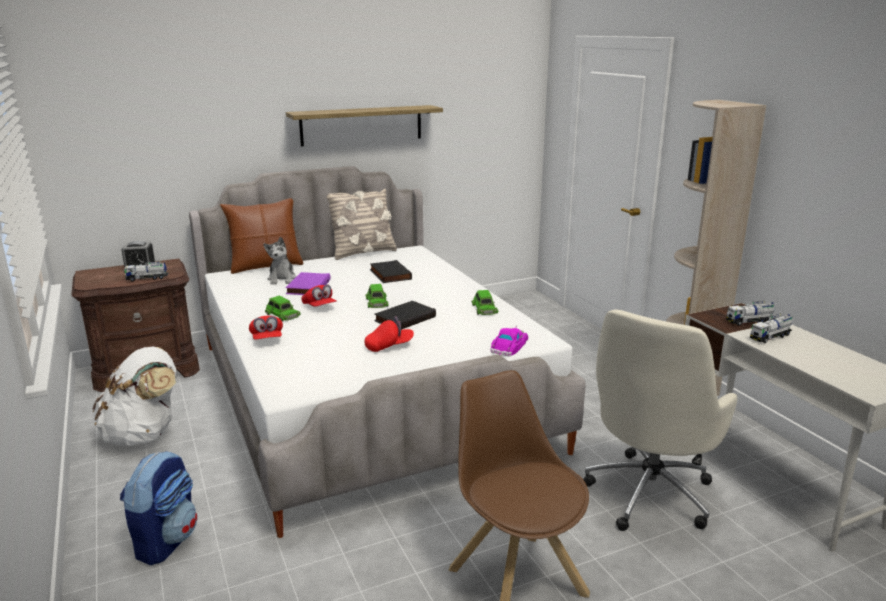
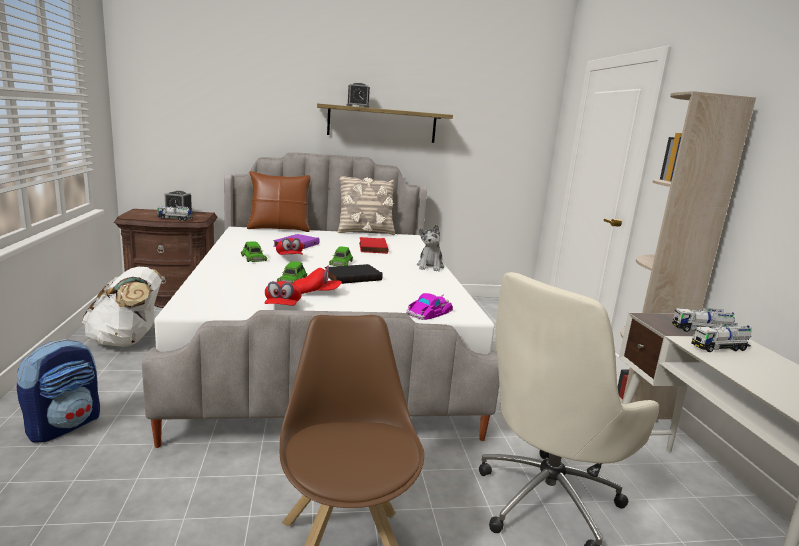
camera: 15 degrees right, 5 degrees down
(267, 339) = (221, 271): red cap -> red cap (282, 307)
(282, 279) = (281, 237): plush toy -> plush toy (430, 266)
(336, 111) = (358, 106): none -> alarm clock
(389, 274) = (372, 248): black book -> red book
(484, 309) = (432, 282): green toy car -> green toy car (292, 280)

